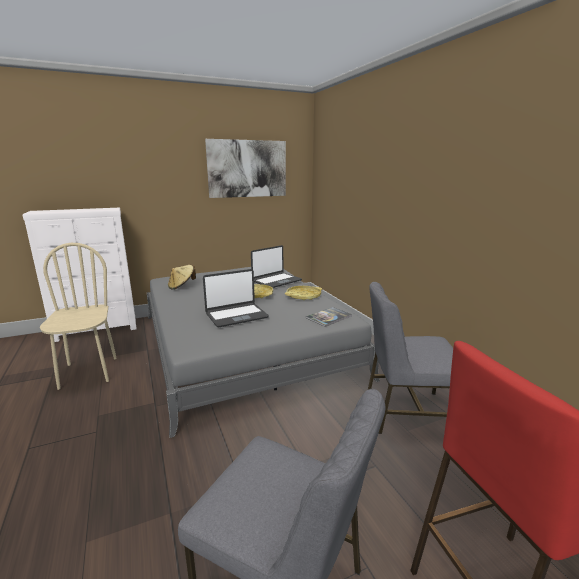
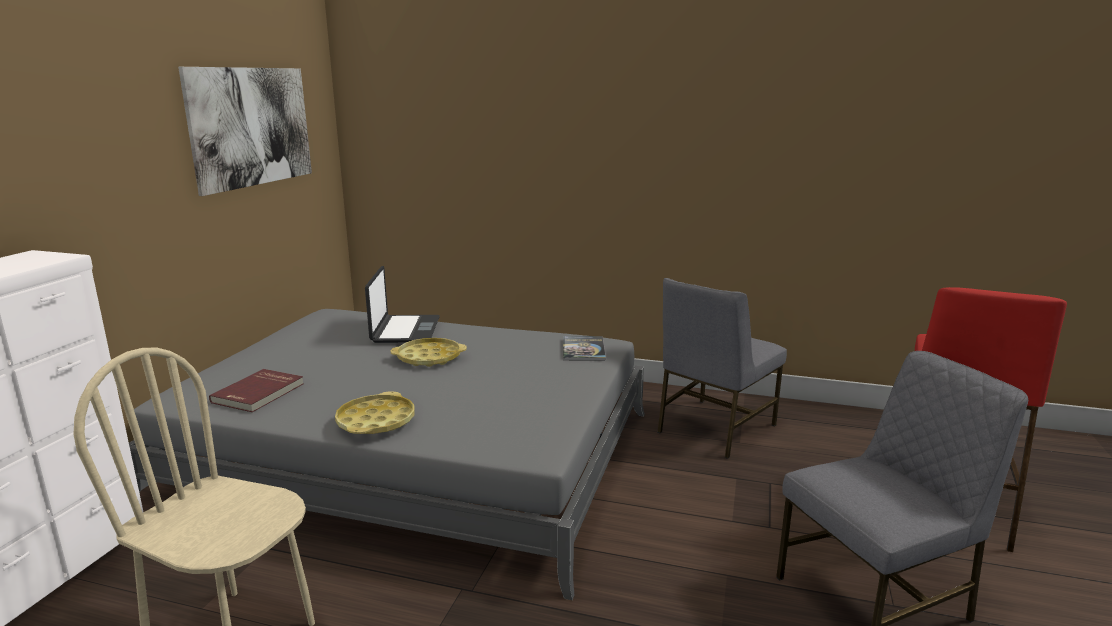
camera: 50 degrees left, 0 degrees up
(182, 286) = (259, 393): beige hat -> red book
(236, 315) = (483, 392): laptop -> none
(303, 296) = (490, 337): yellow tray -> yellow tray (376, 421)

